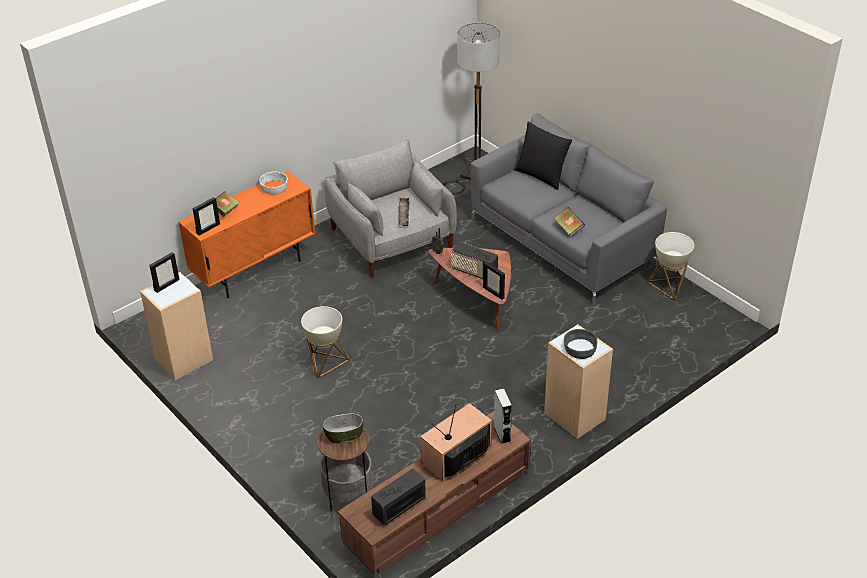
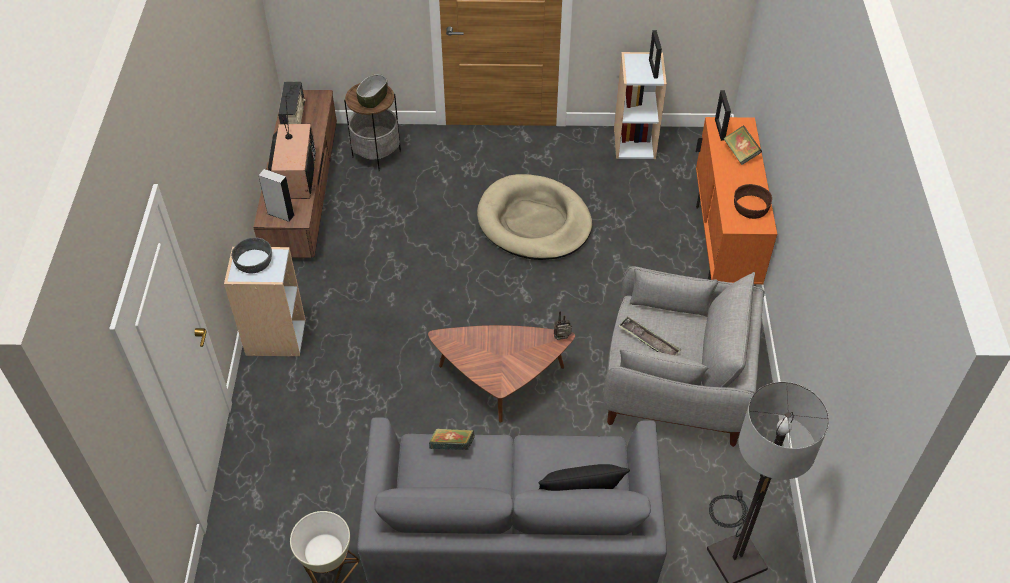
camera: 130 degrees right, 10 degrees up
(274, 188) = (750, 206): white bowl -> brown bowl
(326, 362) = (534, 222): planter -> beige dog bed
(474, 272) = (498, 345): radio -> none
(494, 292) = (450, 338): picture frame -> none

